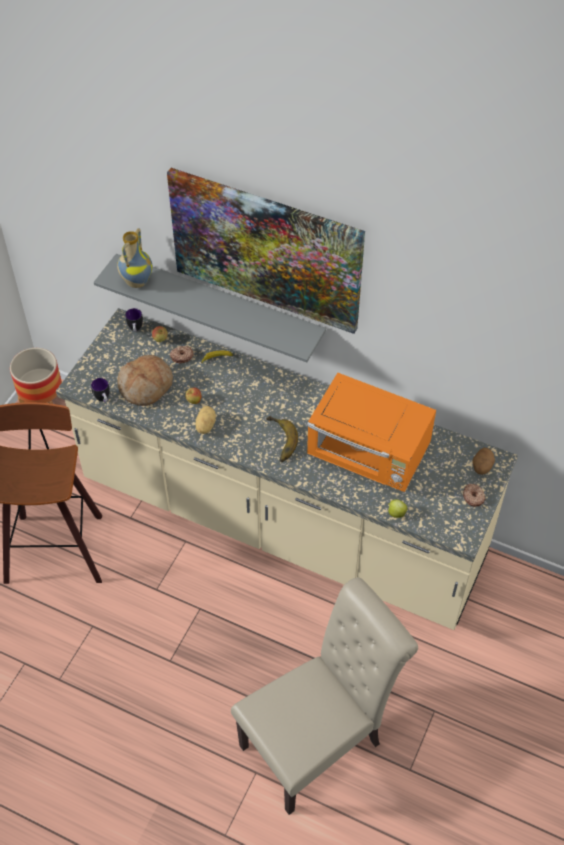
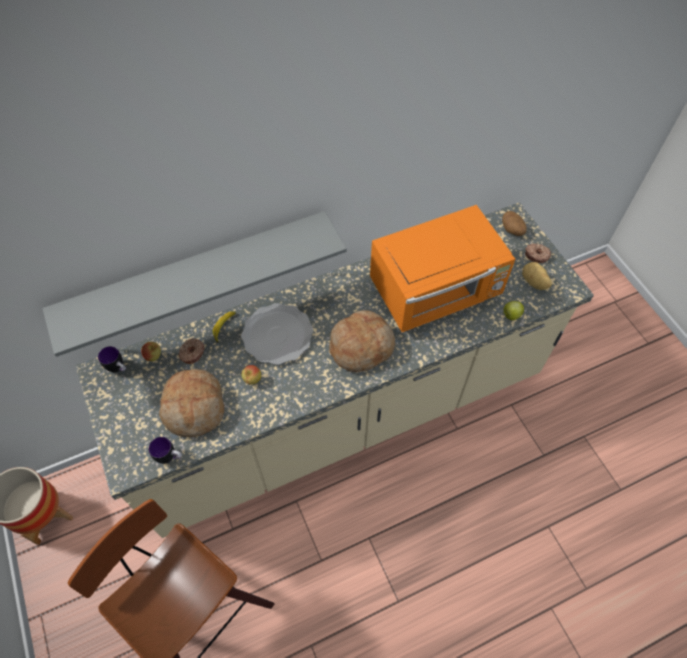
camera: 50 degrees left, 5 degrees up
(136, 281) = (100, 315): vase -> none
(205, 425) = (289, 391): potato -> potato (534, 282)
(239, 390) = (277, 335): none -> plate
(266, 250) = (241, 164): picture -> none
(278, 441) = (361, 346): banana -> bread
(318, 741) = (555, 537): beige chair -> none

